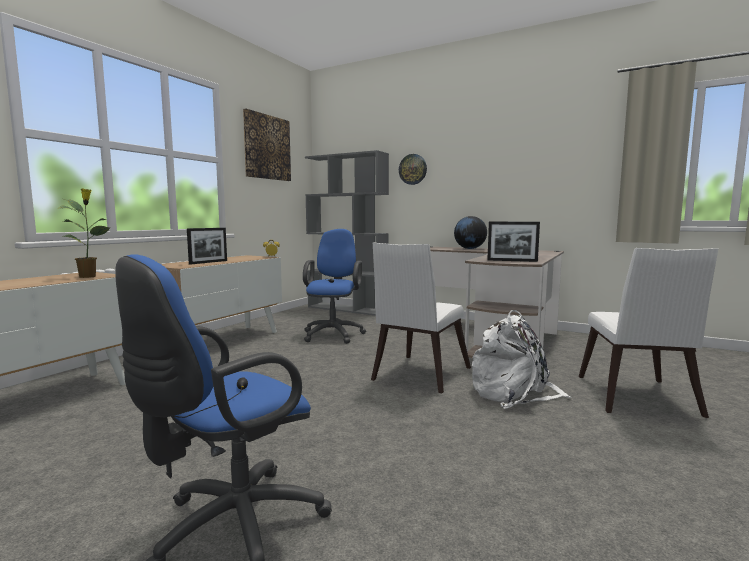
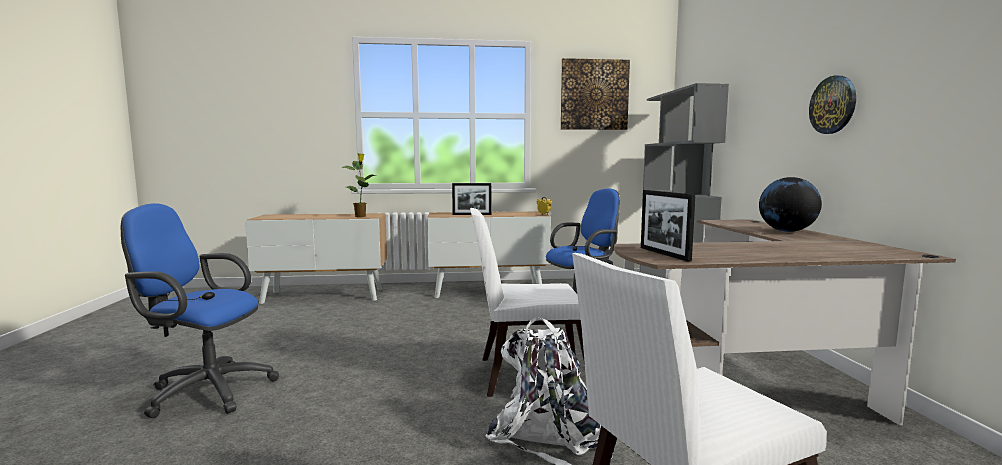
camera: 55 degrees right, 0 degrees up
(413, 169) = (754, 103): wall clock -> wall clock (833, 105)

